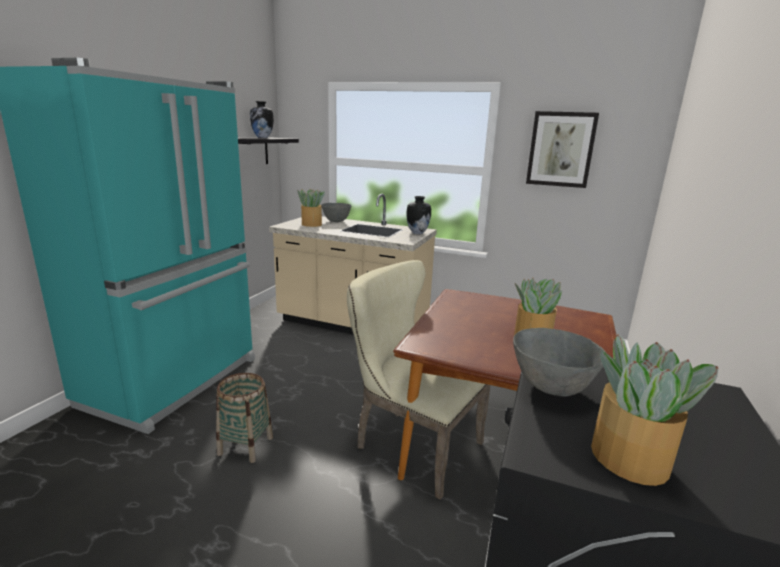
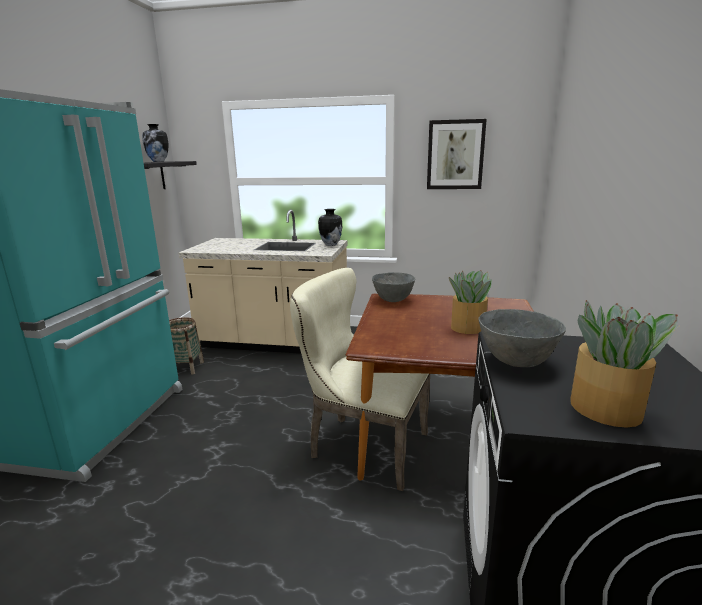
camera: 10 degrees left, 0 degrees up
(245, 446) = (196, 475): basket -> basket (185, 368)
(311, 224) = (222, 246): potted plant -> none
(336, 221) = (246, 241): grey bowl -> grey bowl (393, 300)

